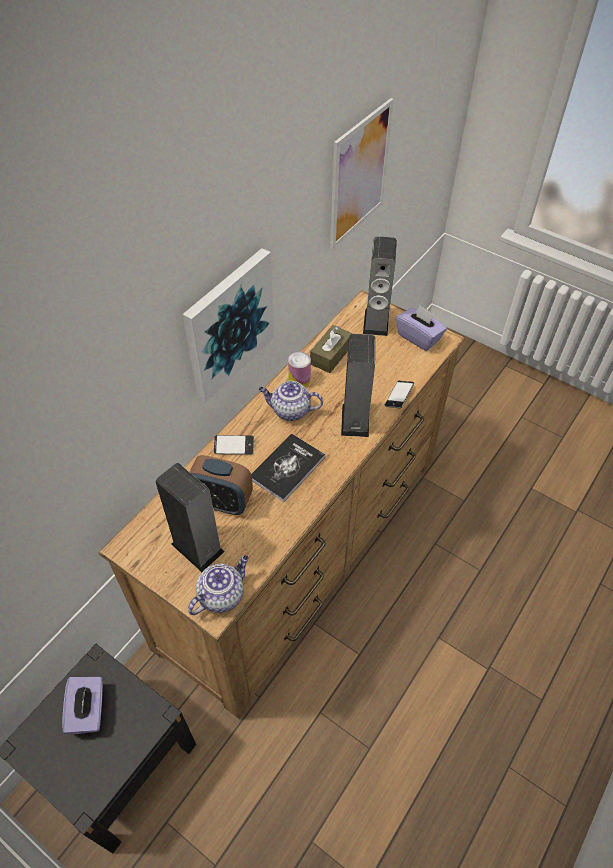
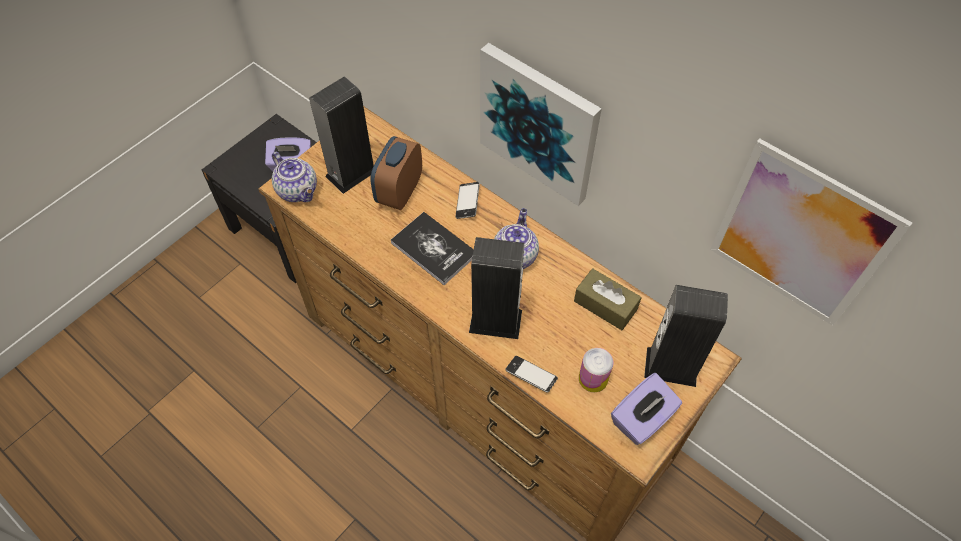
camera: 95 degrees right, 5 degrees up
(299, 380) = (563, 268): can -> can (593, 378)

